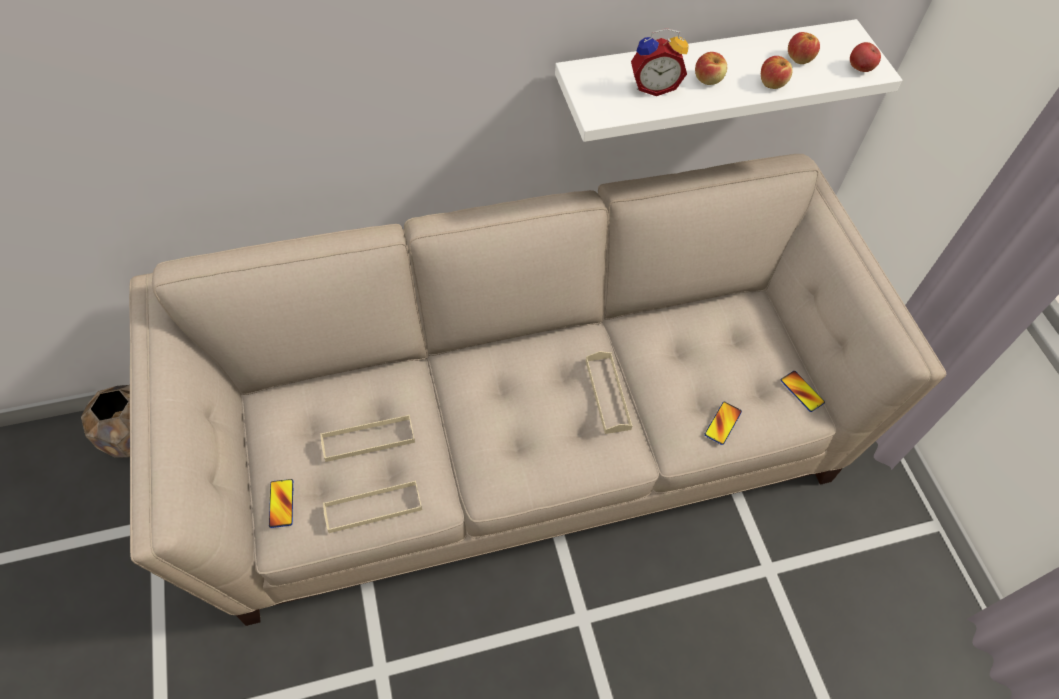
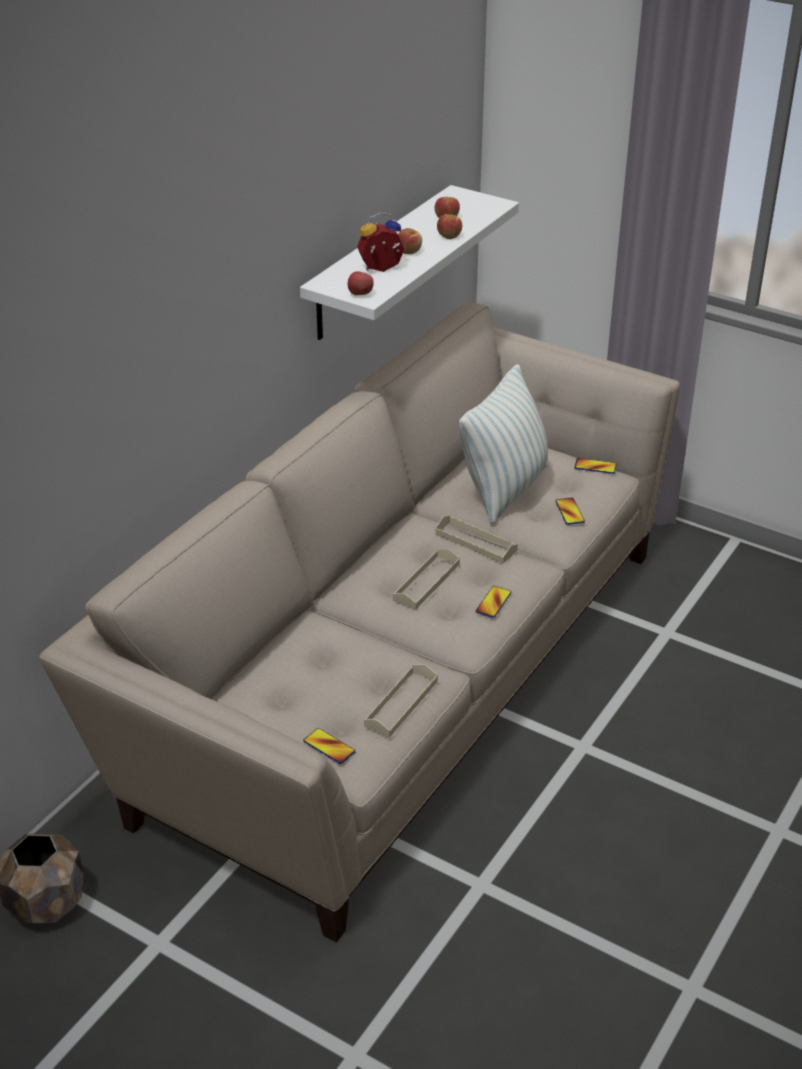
camera: 40 degrees left, 20 degrees down
(368, 440) = (342, 670): beige tray -> beige tray (426, 582)
(552, 467) = (493, 602): none -> phone
(653, 86) = (381, 269): alarm clock -> alarm clock turned 150 degrees counterclockwise
(694, 357) = (504, 489): none -> pillow
(860, 68) = (488, 207): apple -> apple (360, 294)

